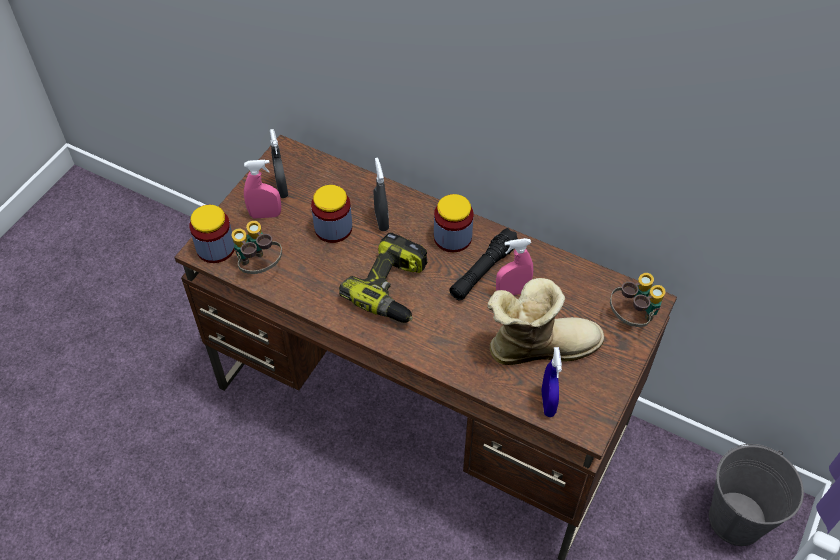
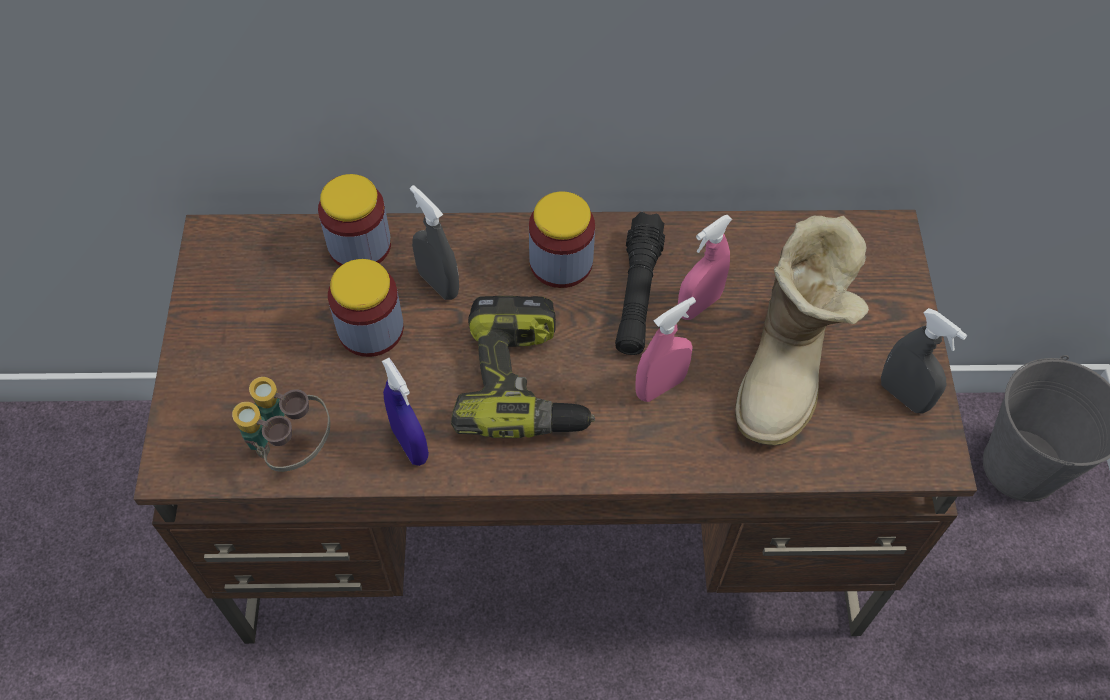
camera: 30 degrees left, 5 degrees up
(215, 248) = (197, 450): jar -> jar (359, 245)
(265, 215) = (246, 356): pink spray bottle -> pink spray bottle (660, 386)
(282, 188) = (246, 301): grey spray bottle -> grey spray bottle (903, 396)
(539, 345) = (789, 368): boot -> boot turned 150 degrees clockwise
(548, 403) = (857, 449): blue spray bottle -> blue spray bottle (410, 444)
(633, 318) = (882, 267): binoculars -> none

